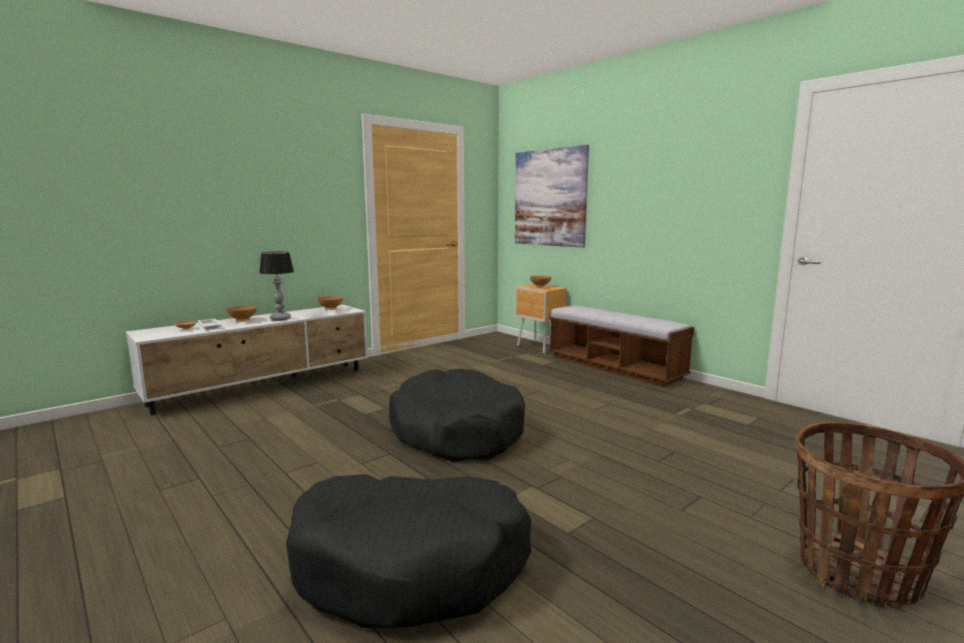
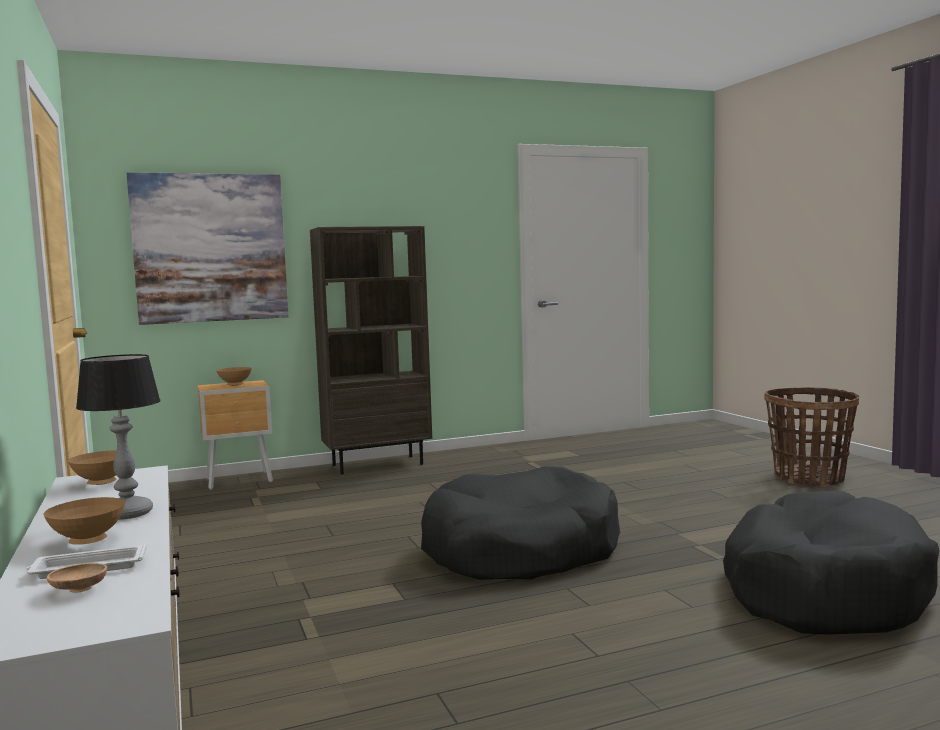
camera: 70 degrees left, 5 degrees down
(614, 367) = (378, 464): bench -> brown bookcase

